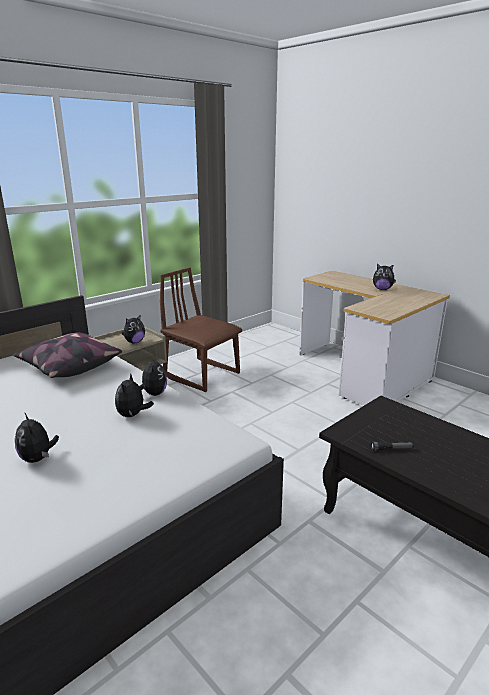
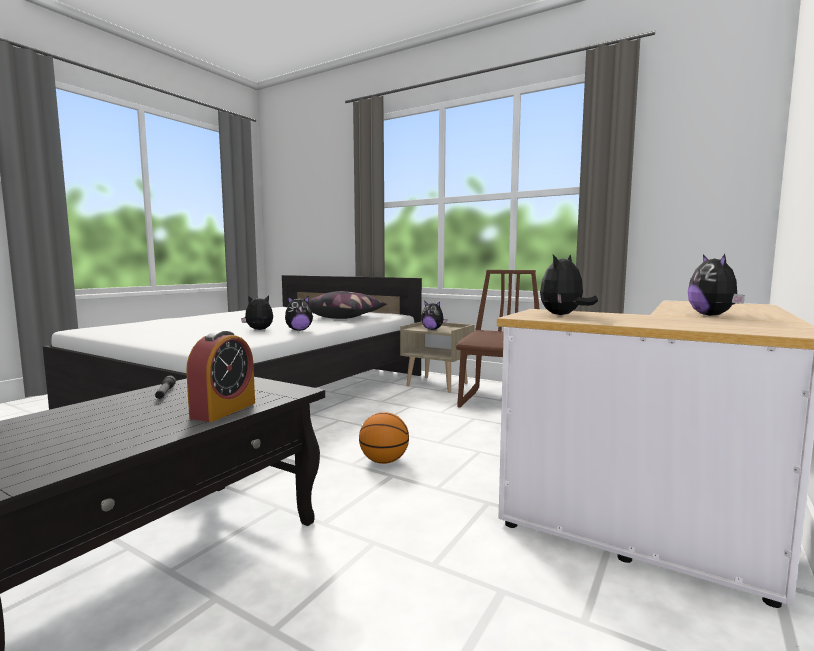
camera: 75 degrees right, 15 degrees down
(38, 458) = (202, 325): plush toy -> plush toy (563, 315)
(298, 437) = (384, 461): none -> basketball
(429, 424) = (223, 410): none -> alarm clock

